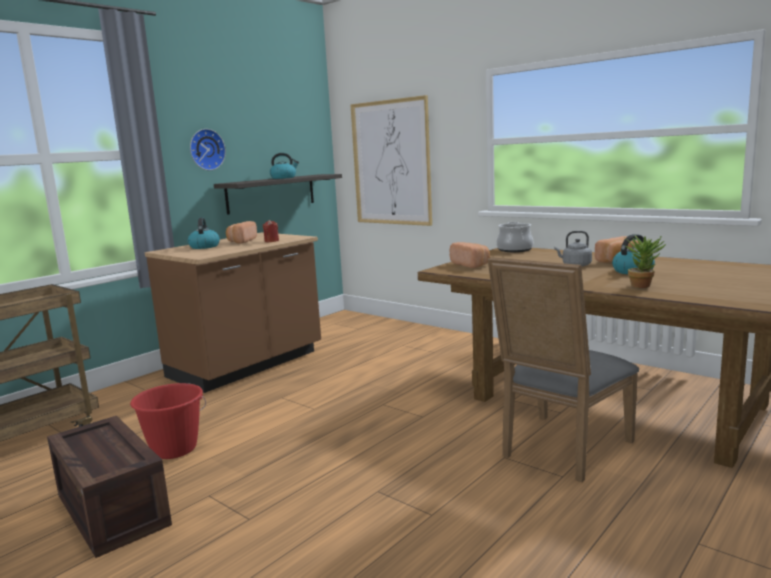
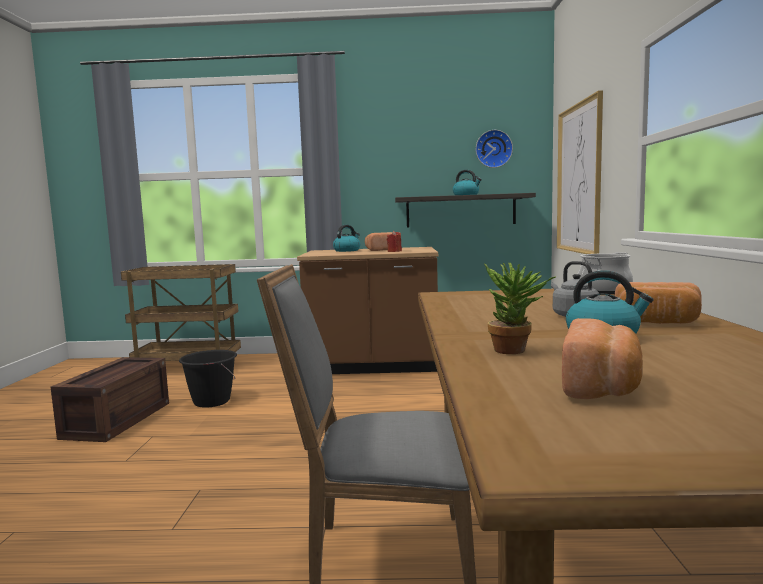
camera: 50 degrees right, 5 degrees down
(174, 449) = (211, 401): red bucket -> black bucket
(206, 149) = (390, 167): wall clock -> wall clock (493, 149)
(471, 265) = (482, 295): bread -> bread (602, 387)

